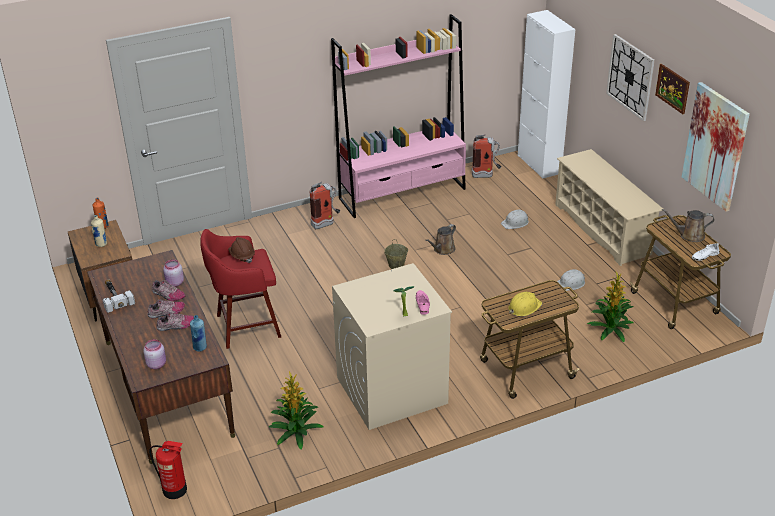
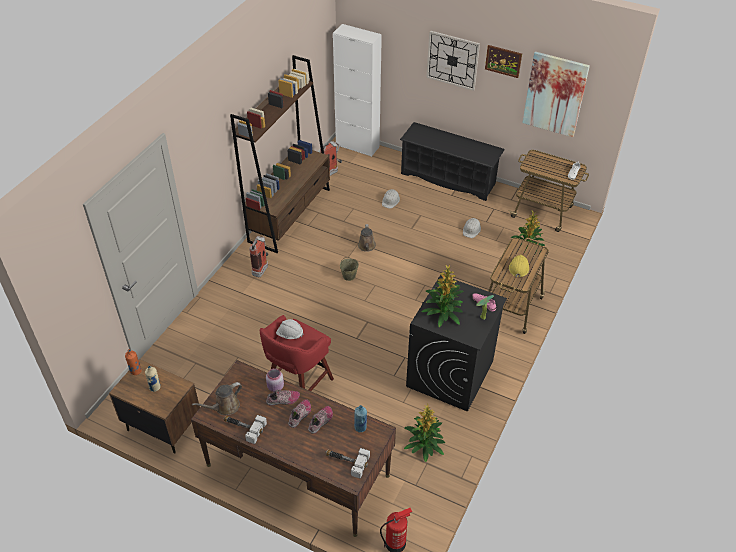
camera: 40 degrees left, 10 degrees up
(156, 364) = (346, 461): pink jar -> hammer
(242, 256) = (289, 334): brown hard hat -> white hard hat
(373, 292) = (443, 312): none -> potted plant
(391, 391) = (450, 374): beige washing machine -> black washing machine
(403, 193) = (290, 215): pink bookcase -> brown bookcase
(602, 229) = (448, 178): beige shoe rack -> black shoe rack
(689, 235) = (550, 163): brown watering can -> brown watering can (224, 407)

